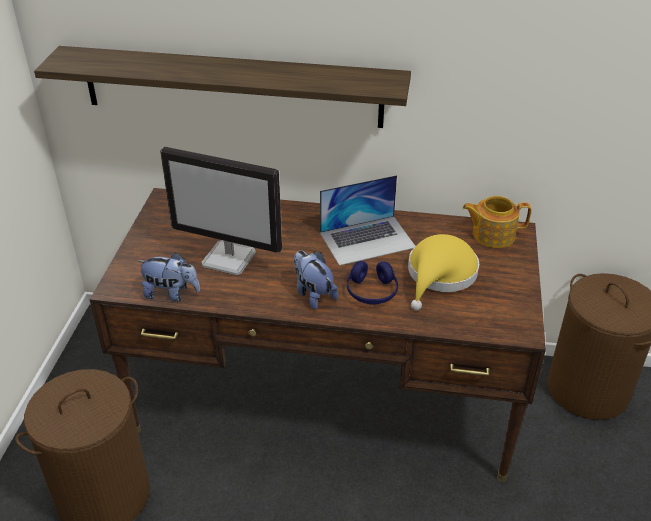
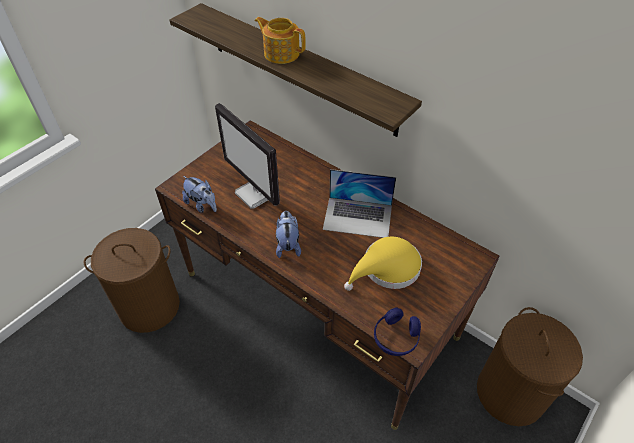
camera: 30 degrees right, 10 degrees up
(371, 292) = (328, 260): blue headphones -> blue headphones (396, 337)
(492, 235) = (455, 252): teapot -> teapot (281, 53)

